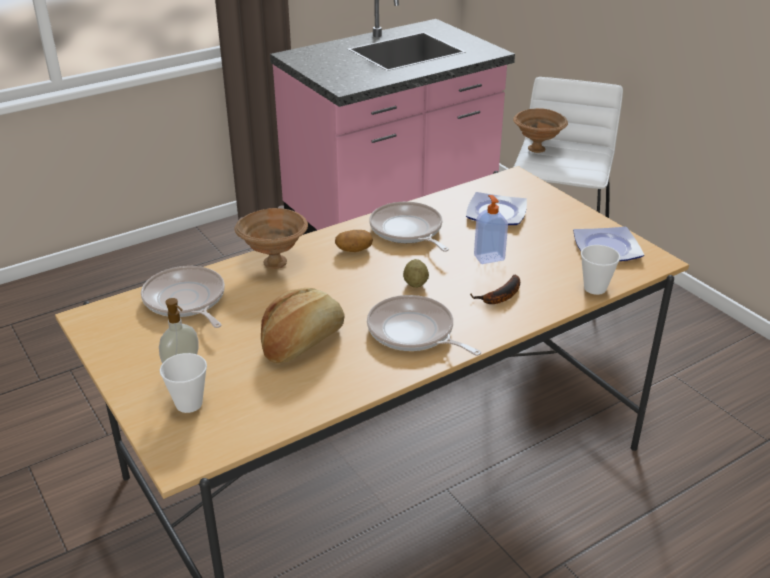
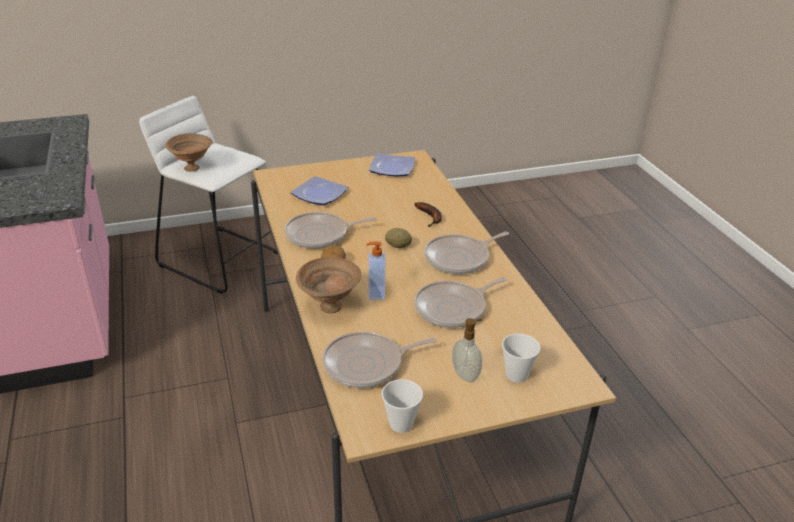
camera: 75 degrees left, 0 degrees up
(302, 342) = (453, 308): bread -> frying pan
(488, 257) = (378, 210): soap dispenser -> soap dispenser (375, 293)
(595, 288) = (436, 183): cup -> cup (401, 424)

